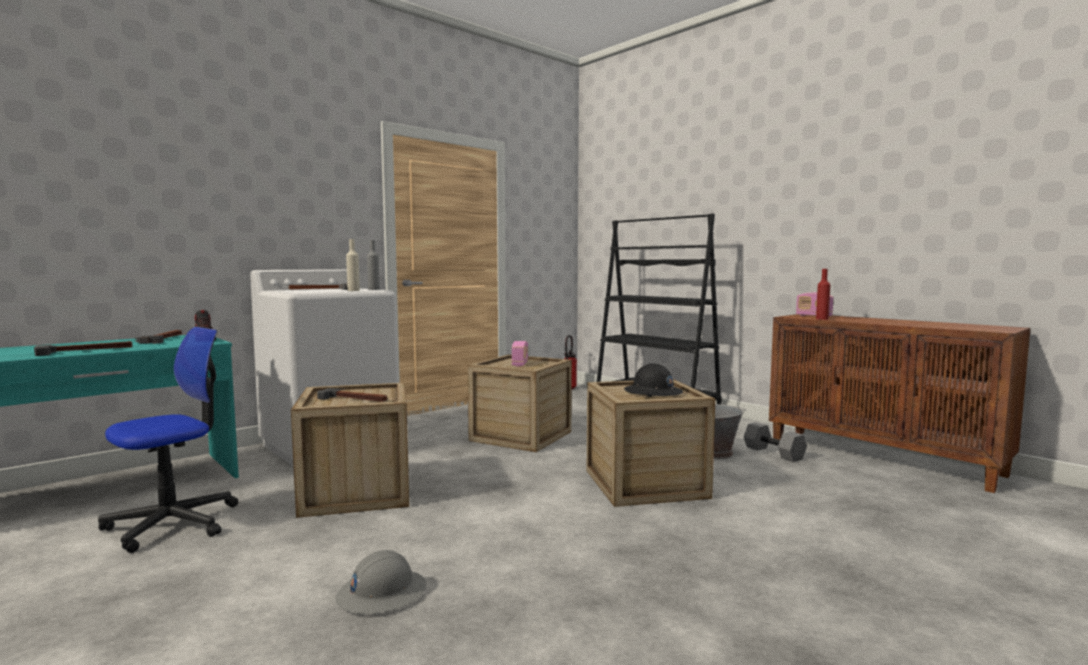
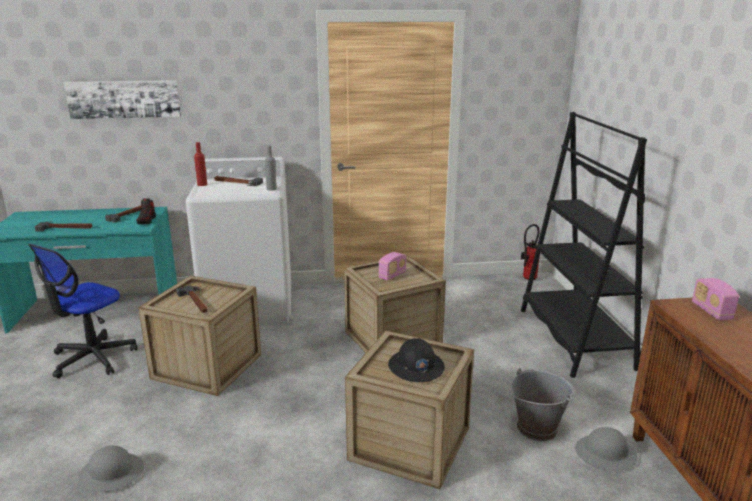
camera: 35 degrees right, 15 degrees up
(152, 191) = (124, 99): none -> picture
(173, 524) = (93, 358): office chair -> office chair turned 135 degrees clockwise
(353, 290) = (247, 192): beige bottle -> none
(774, 453) = (605, 454): grey dumbbell -> grey hard hat
(822, 319) = (697, 325): red bottle -> red bottle (202, 184)

